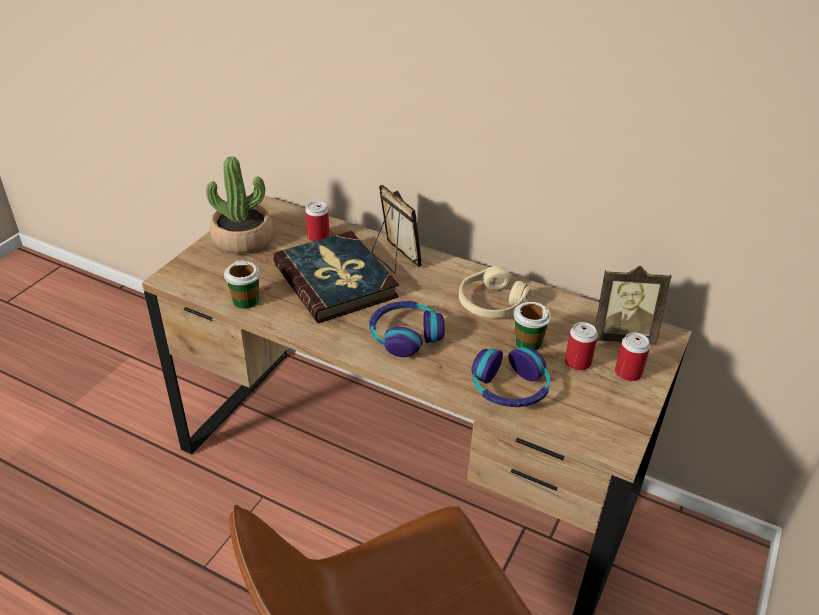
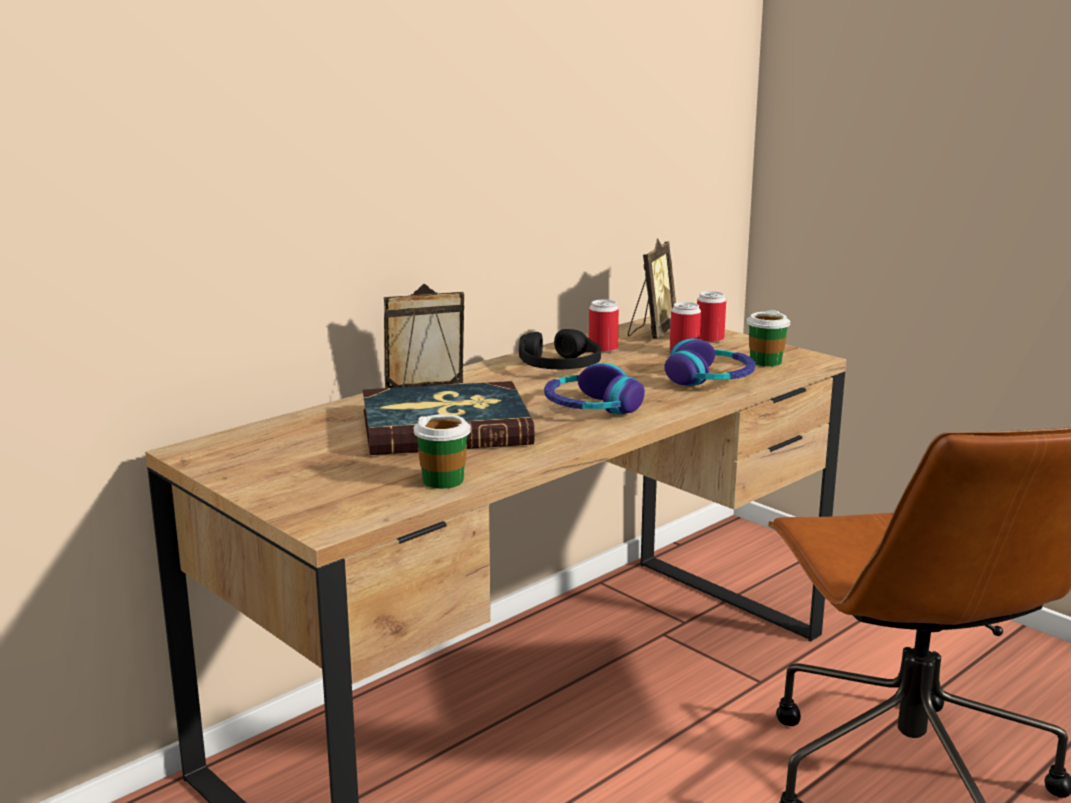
camera: 70 degrees left, 20 degrees down
(243, 239) = (273, 470): potted plant -> none
(318, 237) = (327, 426): can -> can (603, 349)
(491, 303) = (560, 367): beige headphones -> black headphones
(528, 342) = (640, 363): cup -> cup (765, 362)

